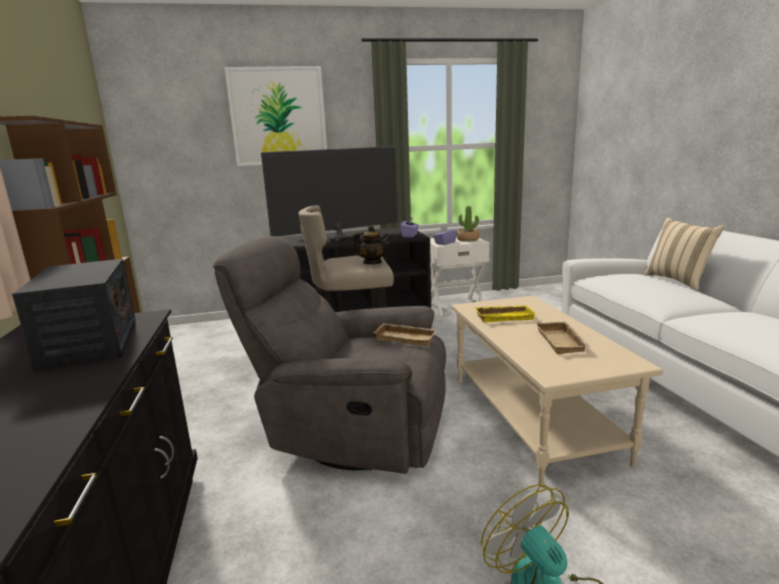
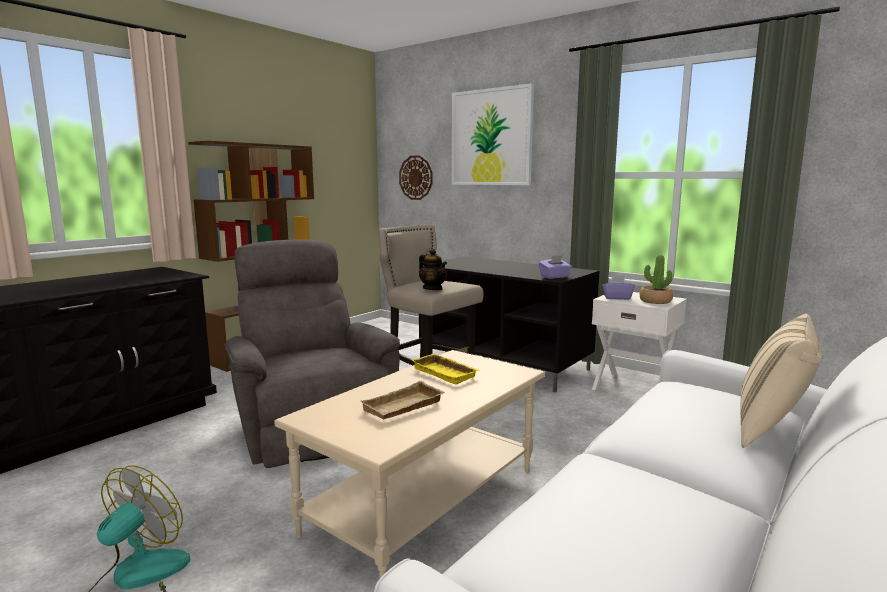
camera: 50 degrees right, 5 degrees down
(90, 342) = (136, 279): radio -> none
(180, 161) = (416, 177): none -> wall clock
(339, 238) = (494, 266): television -> none
(406, 338) = (347, 356): beige tray -> none

